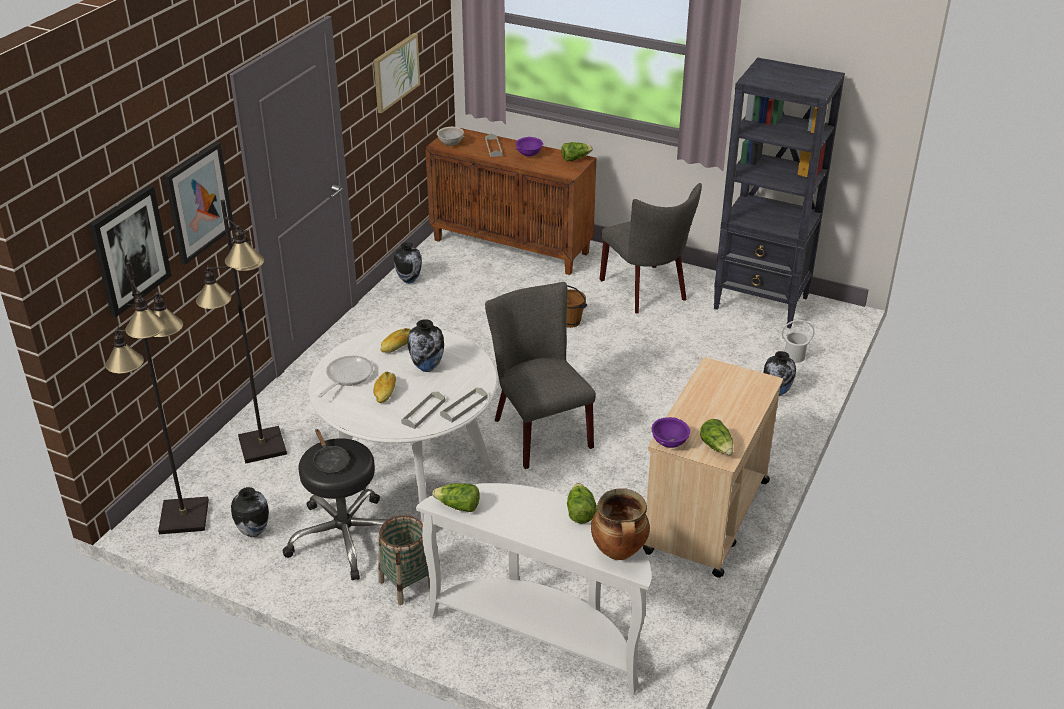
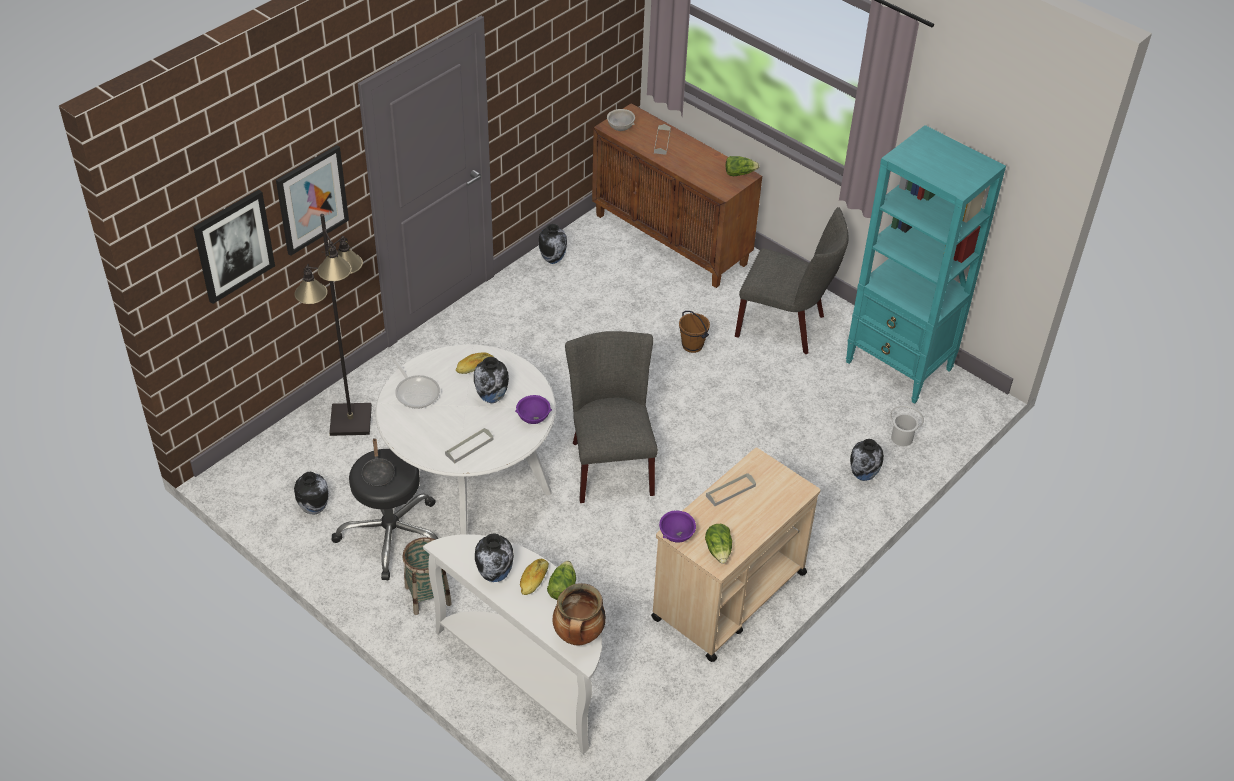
camera: 15 degrees right, 10 degrees up
(183, 517) = (259, 479): black floor lamp -> none
(347, 376) = (416, 391): frying pan -> frying pan turned 105 degrees clockwise
(385, 392) = (444, 417): bread -> bread (534, 580)
(395, 72) = (563, 58): picture -> none
(458, 506) = (459, 555): lettuce -> none
(464, 406) = (507, 450): grey tray -> grey tray (730, 491)
(505, 516) = (495, 576): none -> vase
(529, 155) = (694, 159): purple bowl -> purple bowl (533, 419)
(647, 292) = (786, 326): grey chair -> grey chair turned 60 degrees counterclockwise
(762, 303) = (899, 366): black bookcase -> turquoise bookcase

